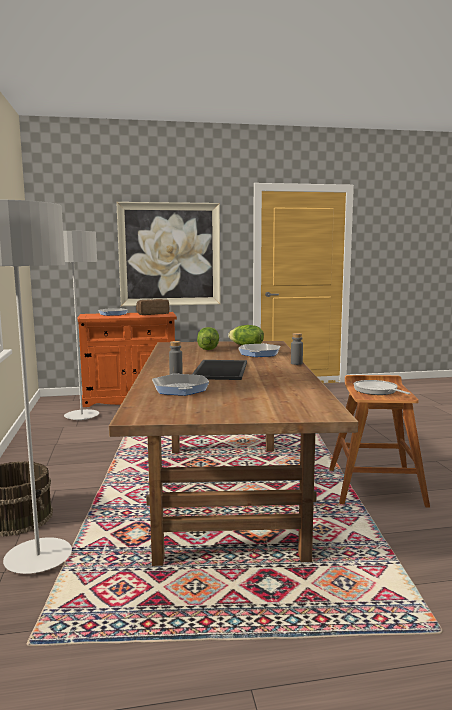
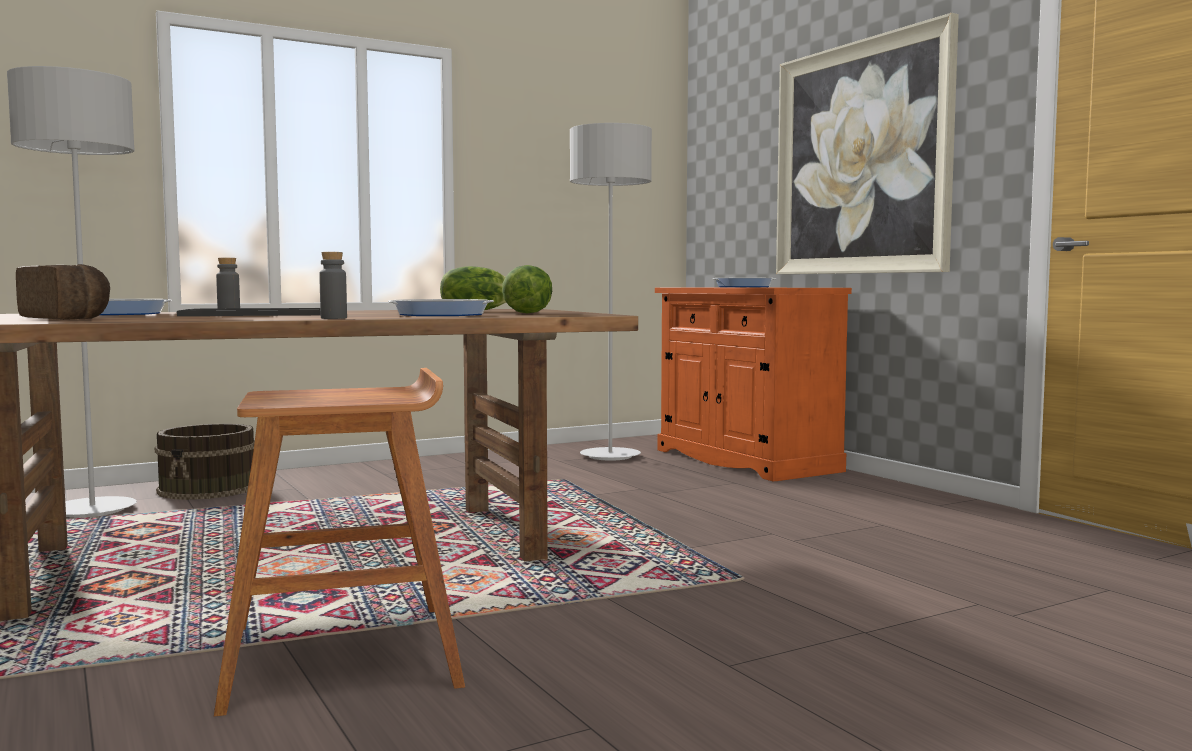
camera: 70 degrees right, 5 degrees down
(152, 314) = (783, 287): bread -> bread (68, 318)
(377, 391) = (329, 395): frying pan -> none

